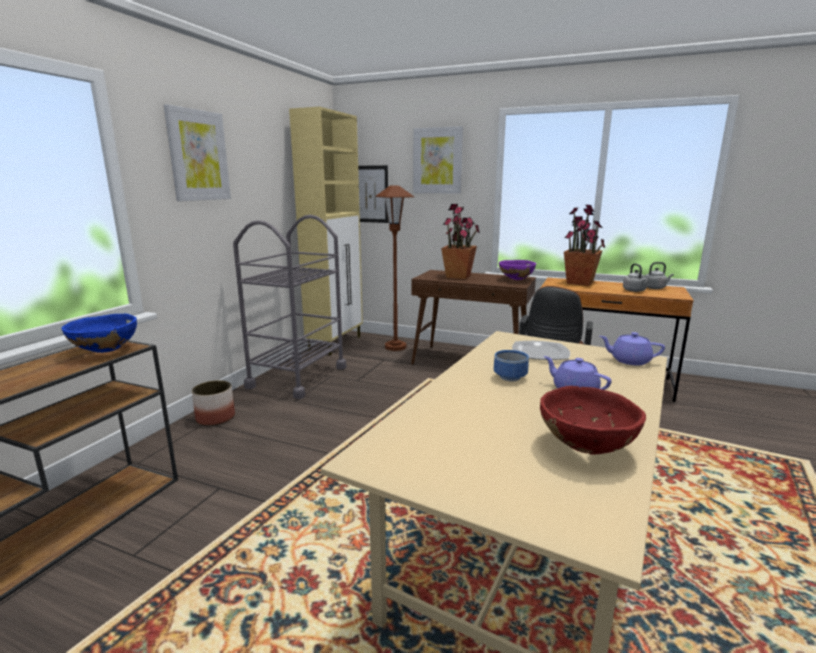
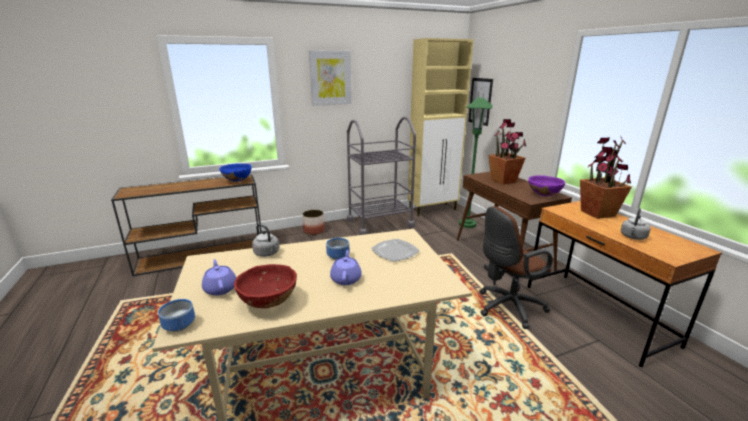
camera: 45 degrees right, 5 degrees up
(395, 347) = (467, 224): brown floor lamp -> green floor lamp
(437, 161) = (525, 77): picture -> none
(588, 535) = (180, 326): none -> bowl
(629, 361) = (434, 281): purple teapot -> purple teapot (220, 288)
(655, 288) = (672, 242): grey kettle -> grey kettle (267, 253)

